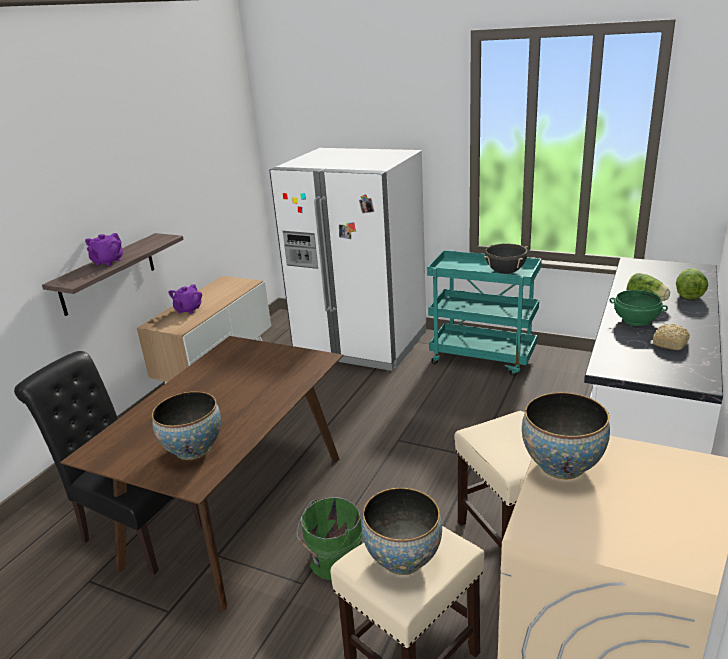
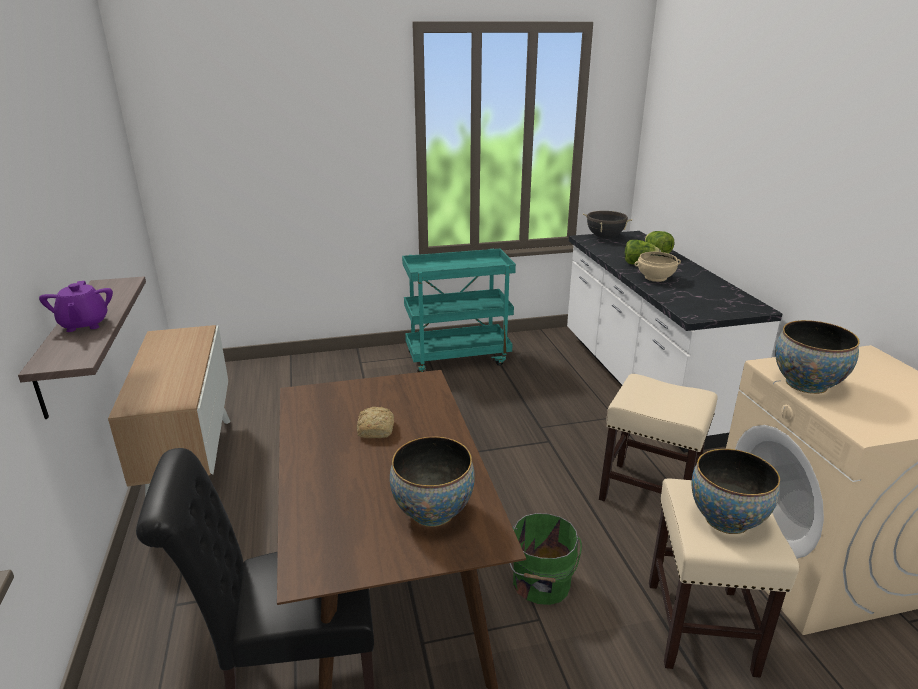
camera: 40 degrees left, 0 degrees up
(188, 310) = (159, 378): purple teapot -> none
(361, 343) = (324, 377): white fridge -> none
(505, 272) = (479, 265): black cooking pot -> black cooking pot (605, 237)
(636, 320) = (655, 277): green bowl -> beige bowl
(670, 343) = (701, 288): bread -> bread (376, 429)

